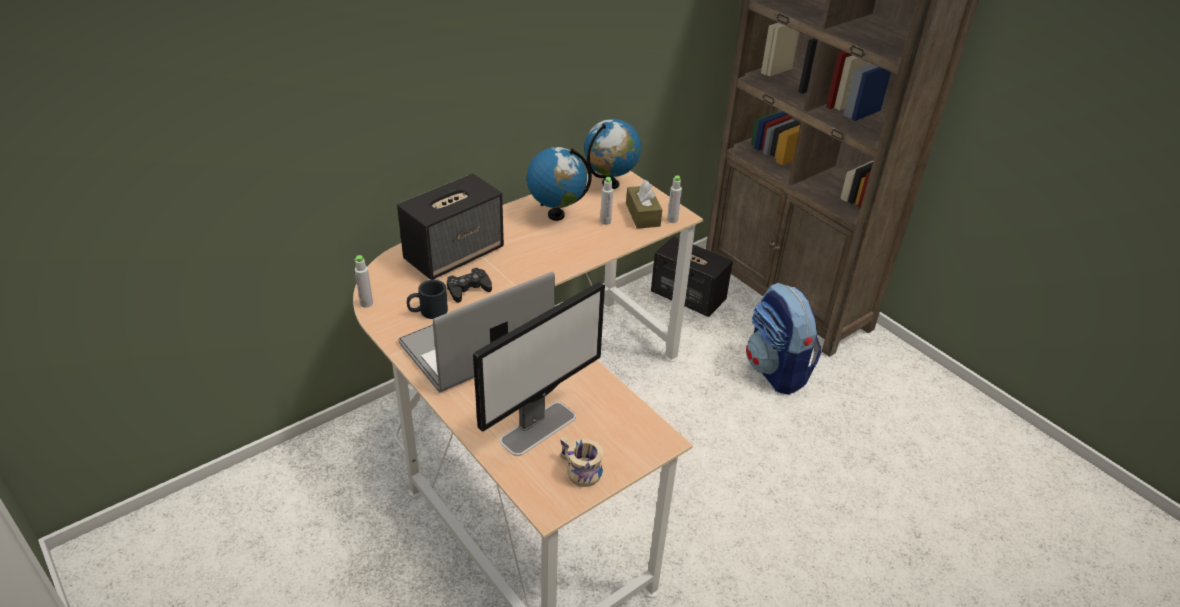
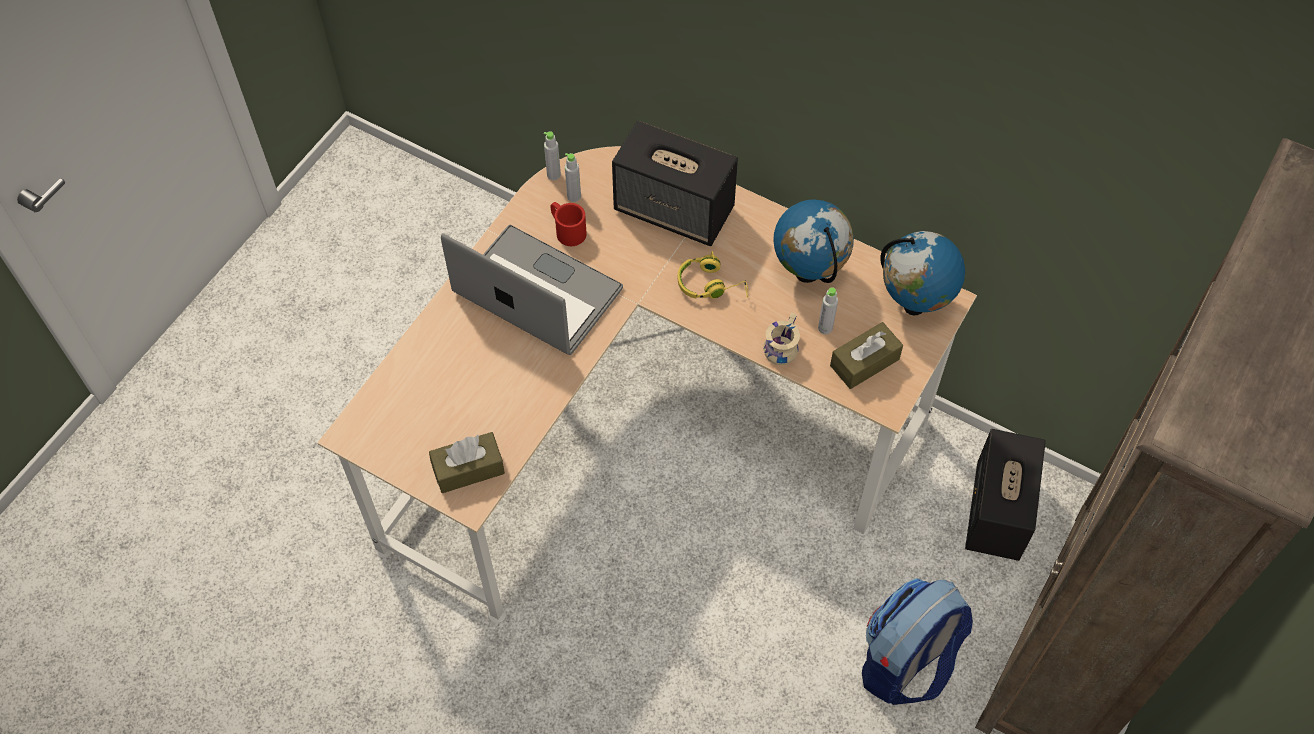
camera: 70 degrees right, 20 degrees up
(428, 311) = (567, 230): black mug -> red mug
(468, 289) = (621, 248): black game controller -> none
(535, 257) = (711, 284): none -> yellow headphones
(539, 428) = (443, 390): monitor -> none
(578, 471) = (400, 443): beige mug -> beige mug (780, 346)
(629, 433) = (468, 469): none -> brown tissue box
(672, 220) = (873, 398): grey bottle -> grey bottle (574, 196)

